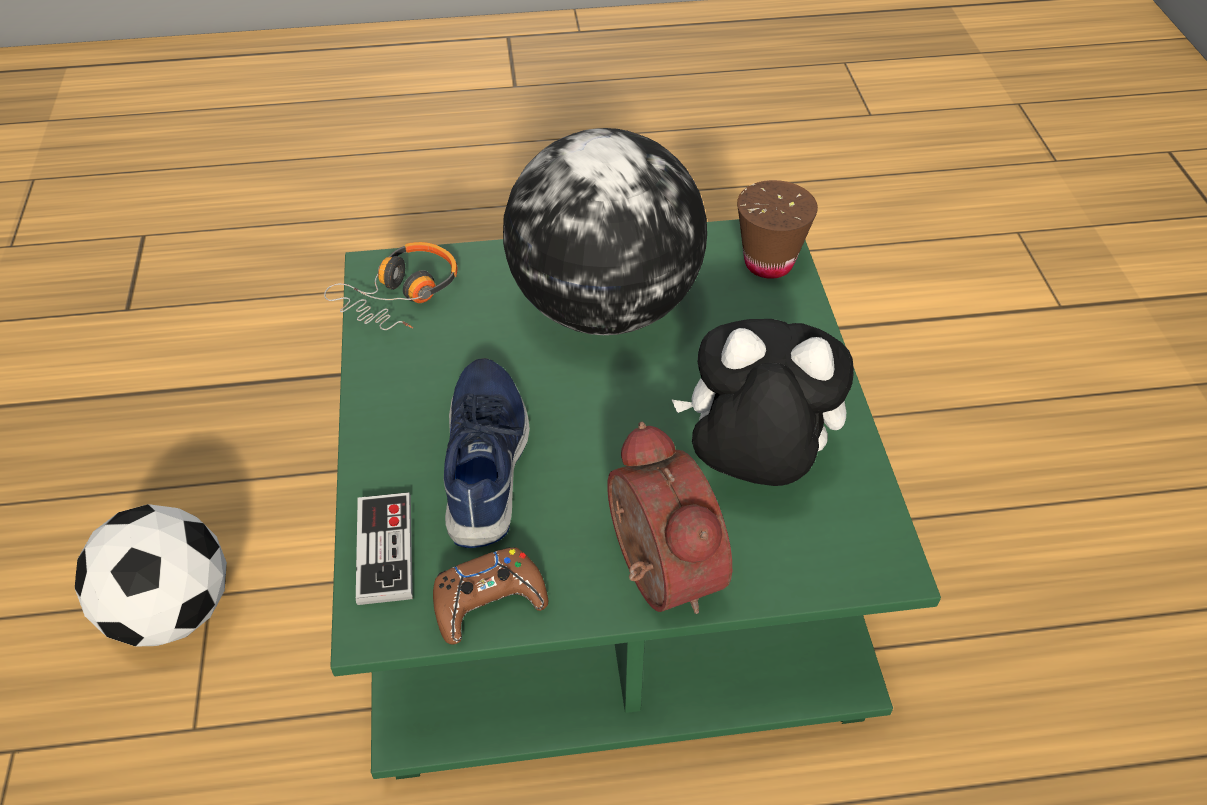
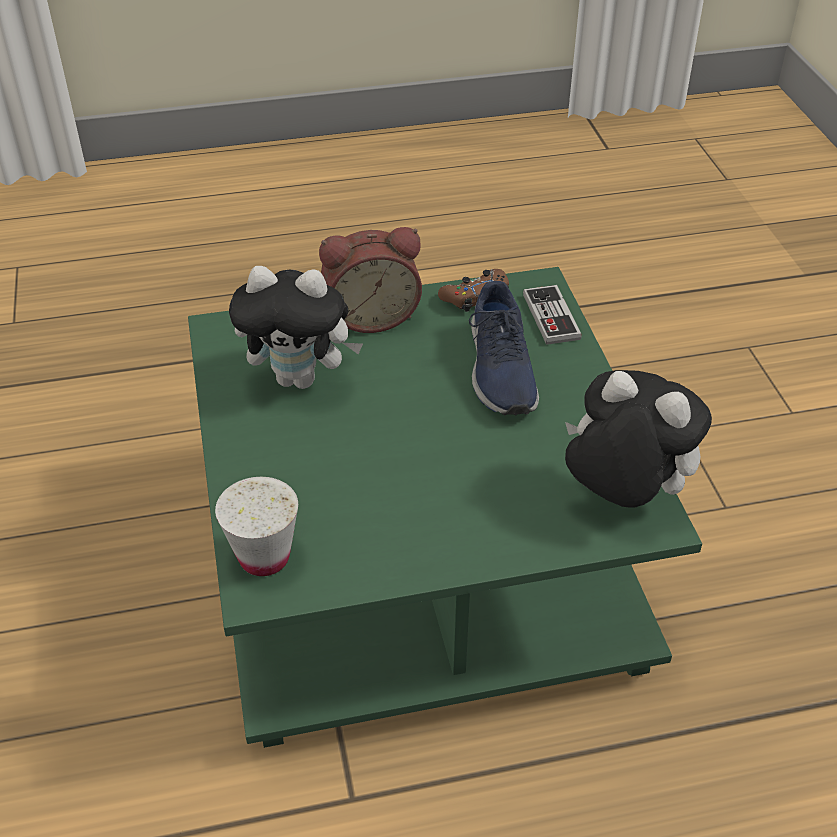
camera: 175 degrees right, 5 degrees down
(172, 611) = (746, 494): football -> none
(401, 296) = (622, 496): headphones -> plush toy
(605, 307) = (426, 497): globe -> none
(655, 573) = (371, 315): alarm clock -> alarm clock turned 75 degrees counterclockwise
(768, 263) = (264, 557): brown cup -> white cup

